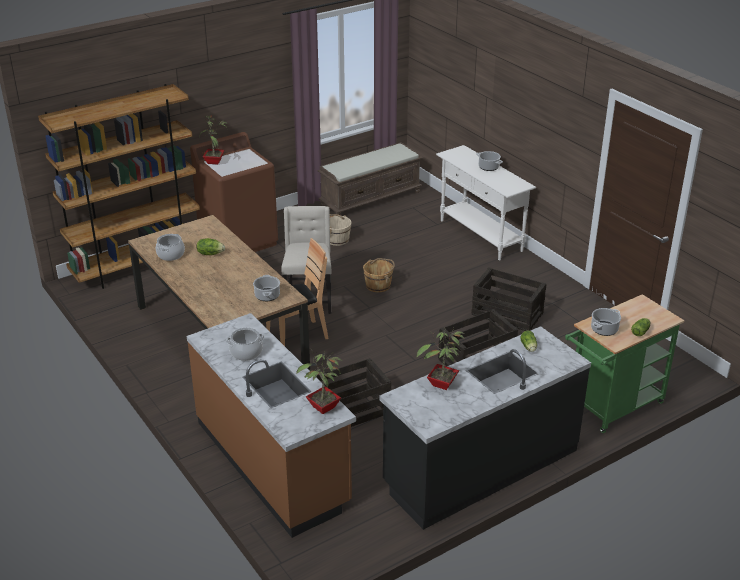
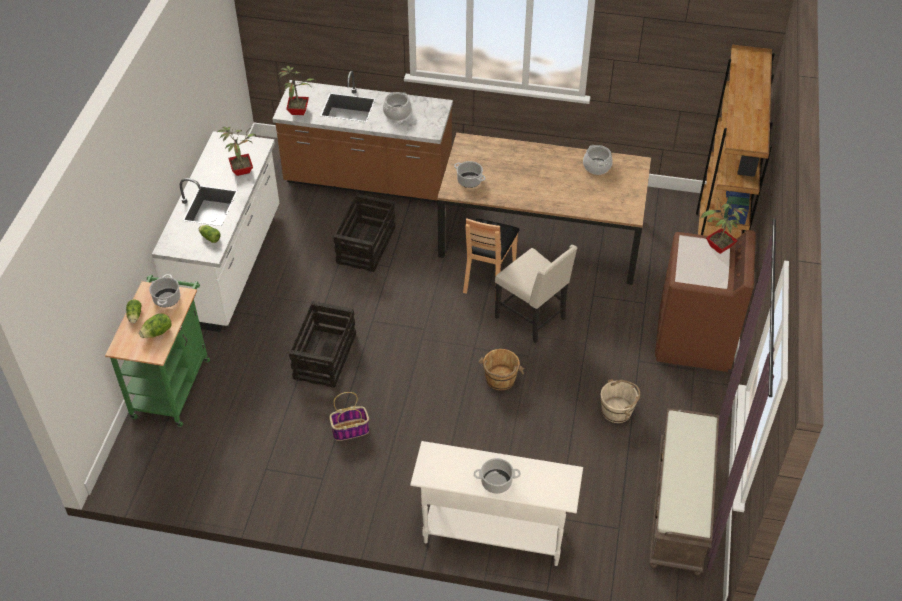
camera: 135 degrees right, 15 degrees up
(210, 253) = (572, 187): lettuce -> lettuce (157, 332)
(480, 467) = (230, 266): black counter -> white counter
(506, 314) = (350, 430): crate -> basket

